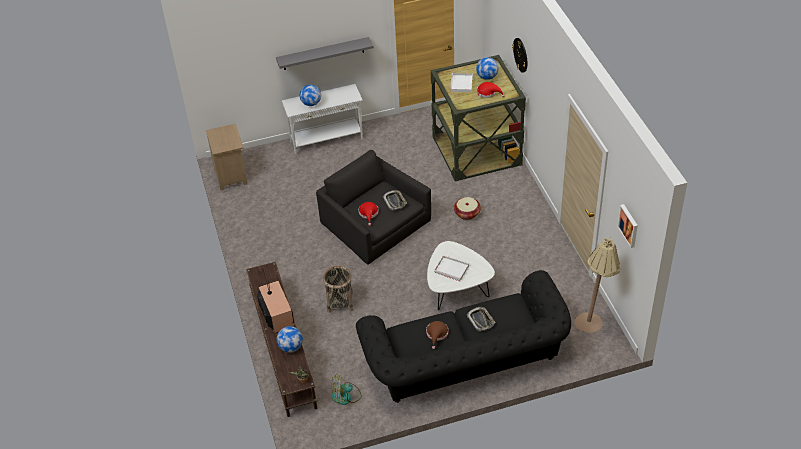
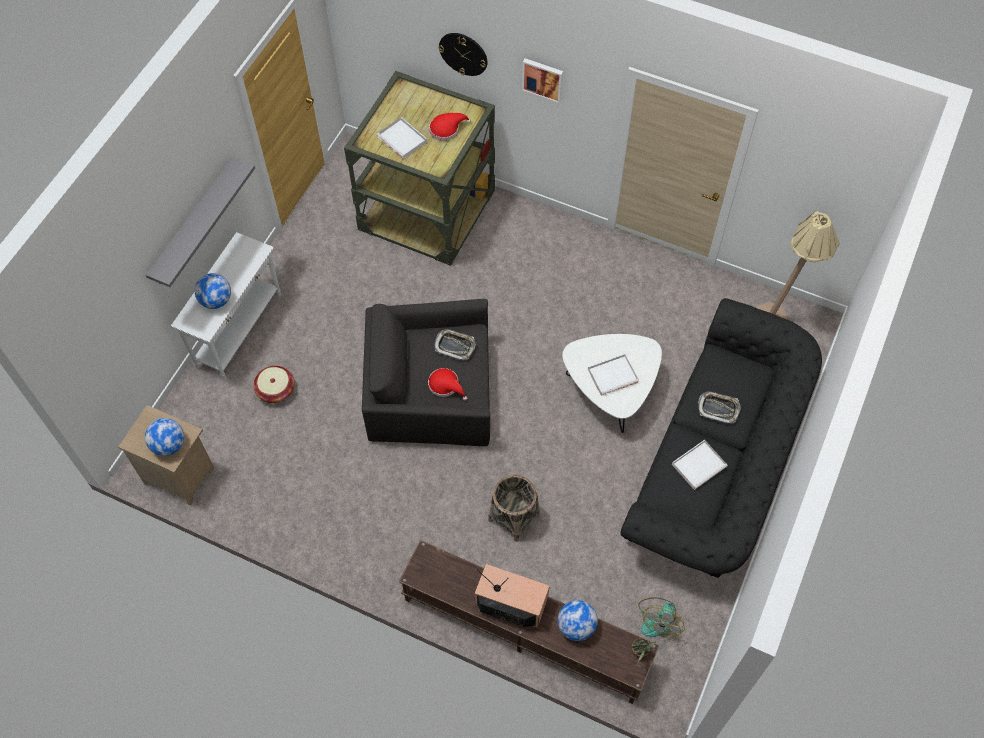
camera: 50 degrees left, 15 degrees up
(437, 334) = (699, 465): brown hat -> white tray
(467, 213) = (510, 294): basket -> basket (276, 390)
(487, 77) = (420, 110): globe -> globe (169, 445)
(629, 225) = (828, 182): picture -> picture (543, 79)

